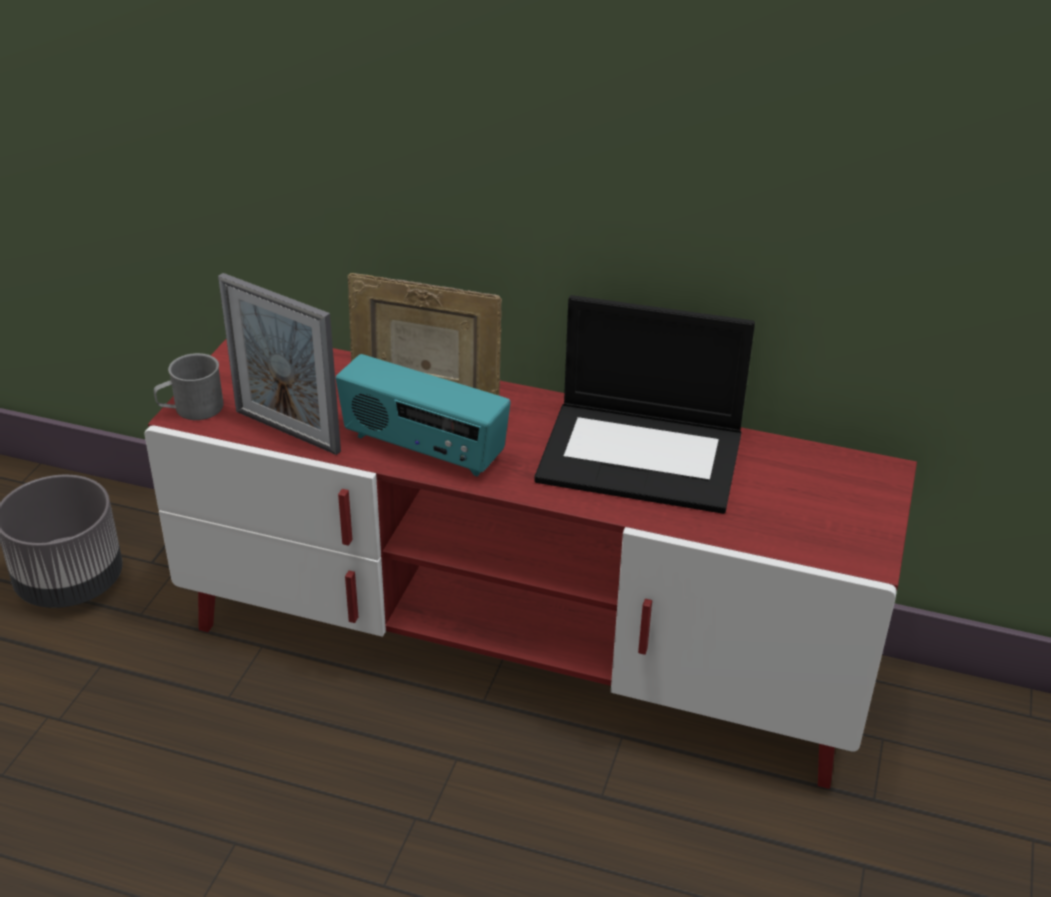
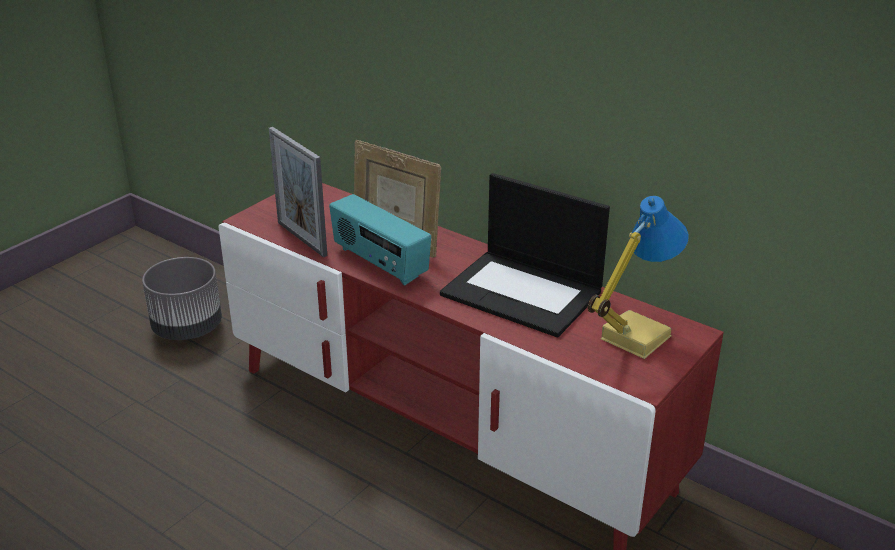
camera: 20 degrees right, 5 degrees down
(191, 409) = (252, 217): grey mug -> none
(815, 492) = (633, 336): none -> table lamp

